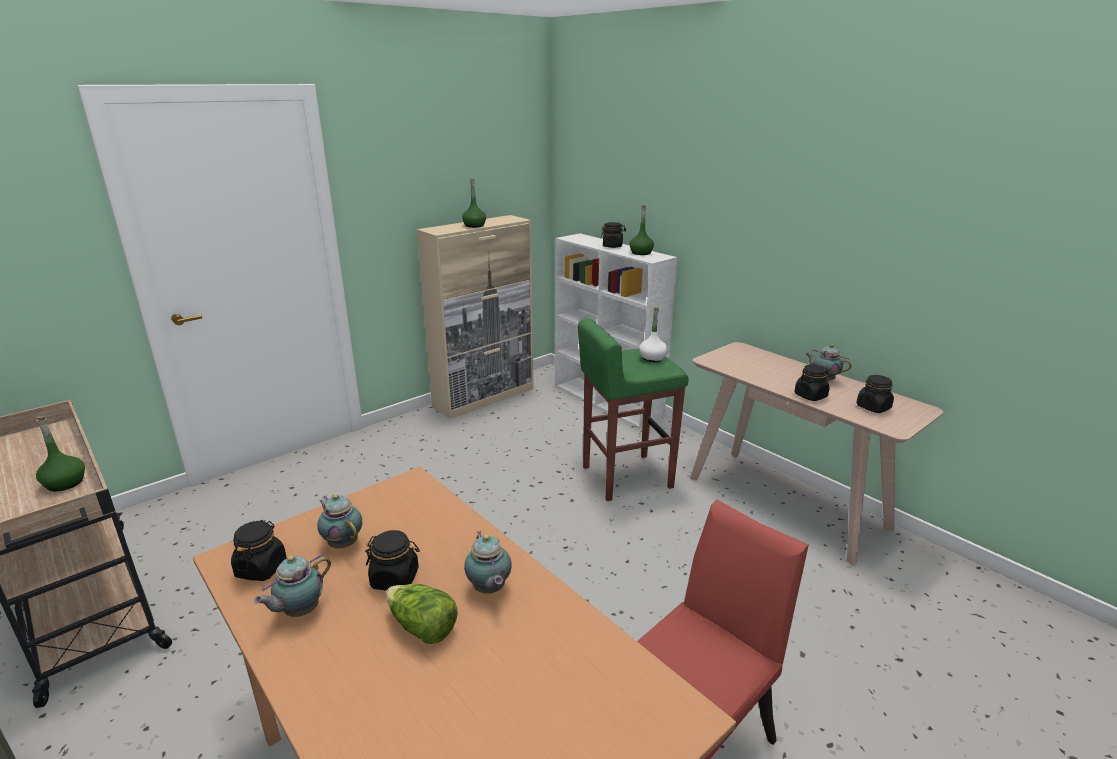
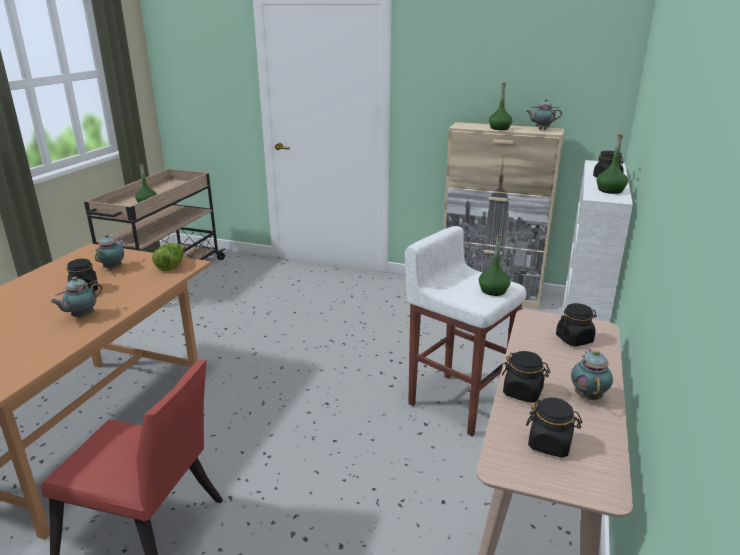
camera: 60 degrees right, 0 degrees up
(261, 568) = (84, 258): black jar -> black jar (574, 339)
(299, 611) = (50, 277): teapot -> teapot (541, 129)
(422, 627) = (42, 308): lettuce -> lettuce (171, 265)
(625, 476) = (457, 402): green stool -> white stool
(652, 358) = (493, 291): white bottle -> green bottle

